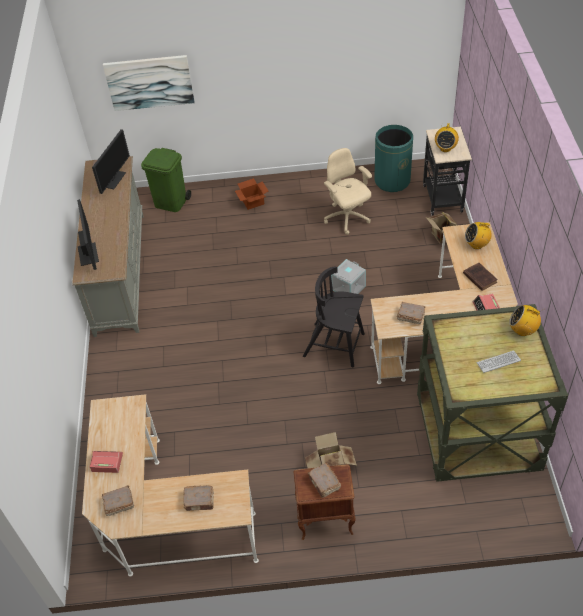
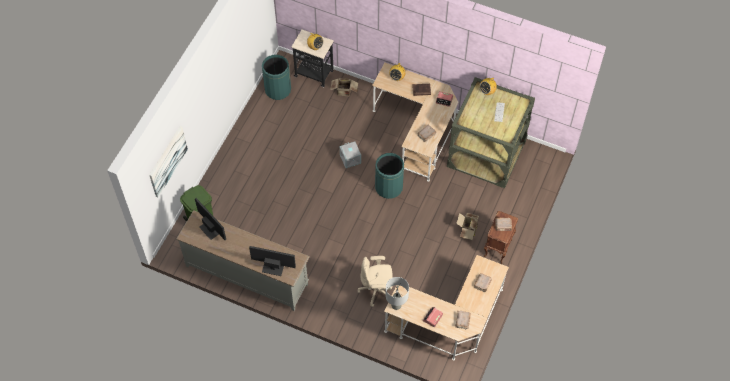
camera: 65 degrees left, 10 degrees up
(106, 409) = (396, 305): none -> grey table lamp
(253, 201) = (237, 172): cardboard box -> none
(335, 345) = (388, 187): black chair -> green trash can
(347, 218) = (293, 130): beige office chair -> beige office chair (376, 290)

